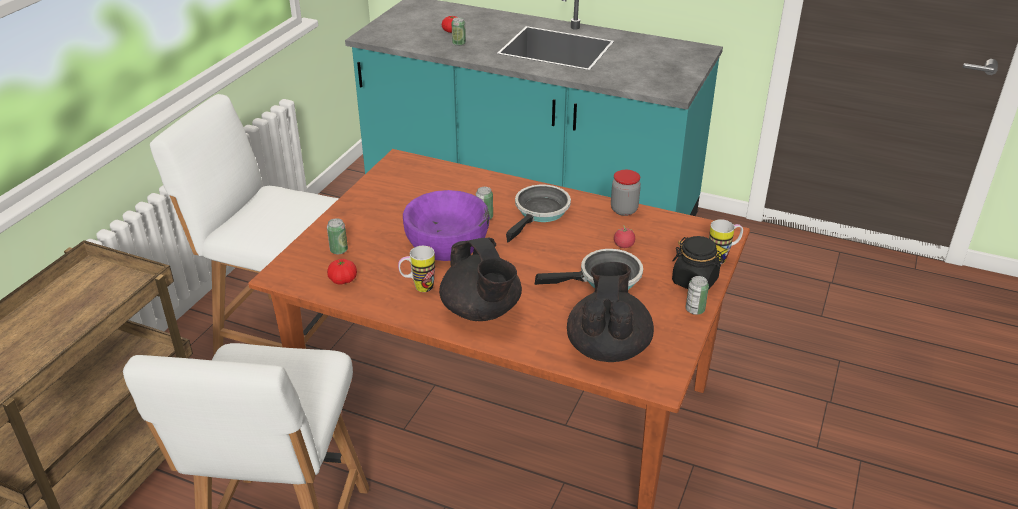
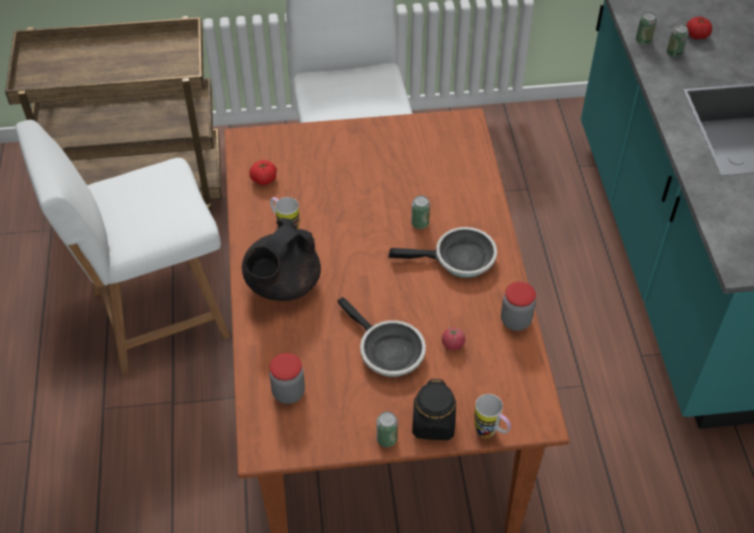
camera: 60 degrees right, 15 degrees up
(339, 250) = (300, 156): can -> can (643, 40)
(447, 243) = (361, 217): purple bowl -> none
(608, 347) = (288, 392): black teapot -> jar

